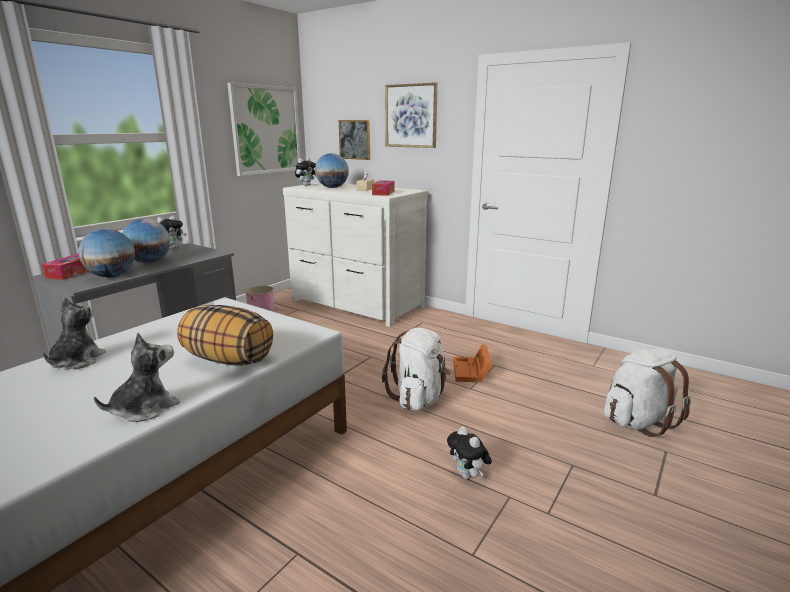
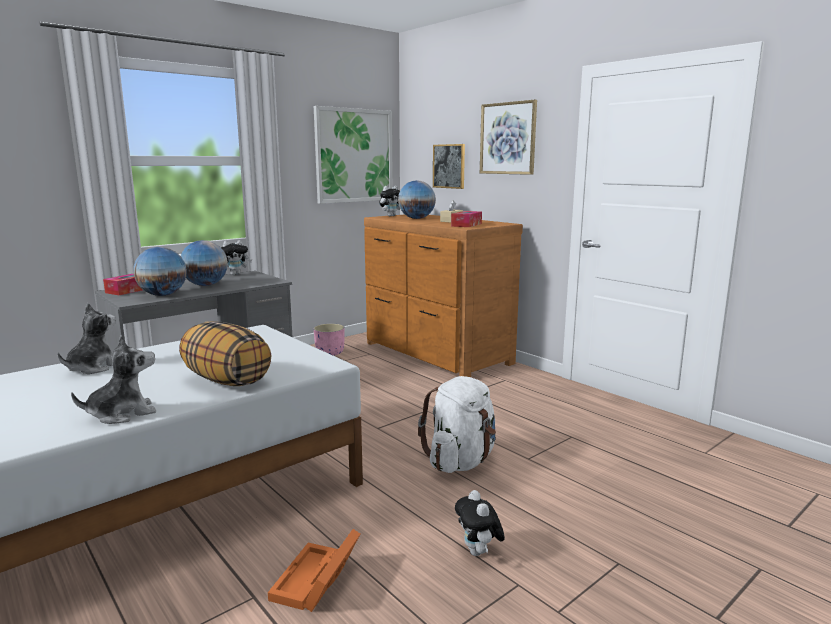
camera: 15 degrees right, 5 degrees down
(355, 304) = (435, 354): white dresser -> brown dresser
(471, 372) = (538, 440): orange storage box -> orange storage box (316, 582)
(638, 421) = (737, 526): white backpack -> none

